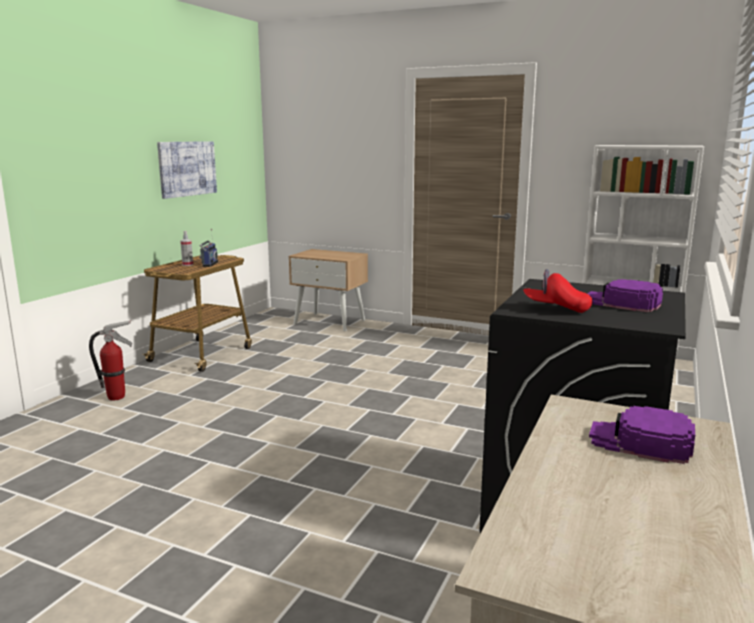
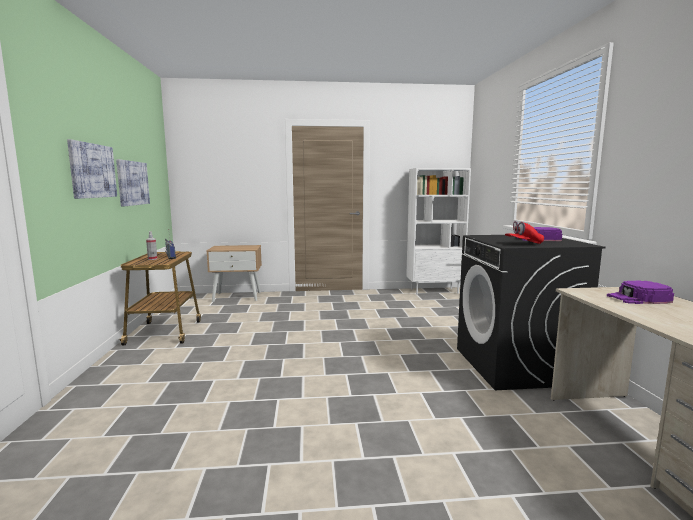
camera: 30 degrees left, 5 degrees down
(114, 159) = (92, 170): none -> picture
(117, 397) = (130, 375): fire extinguisher -> none

